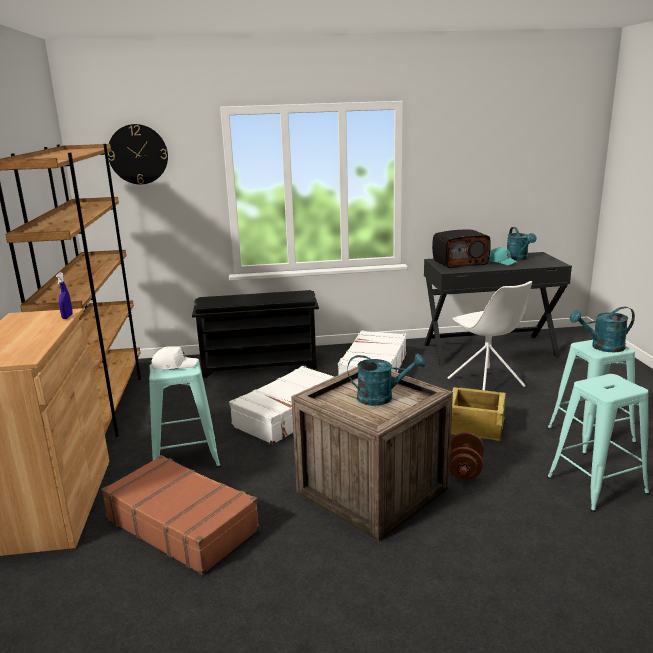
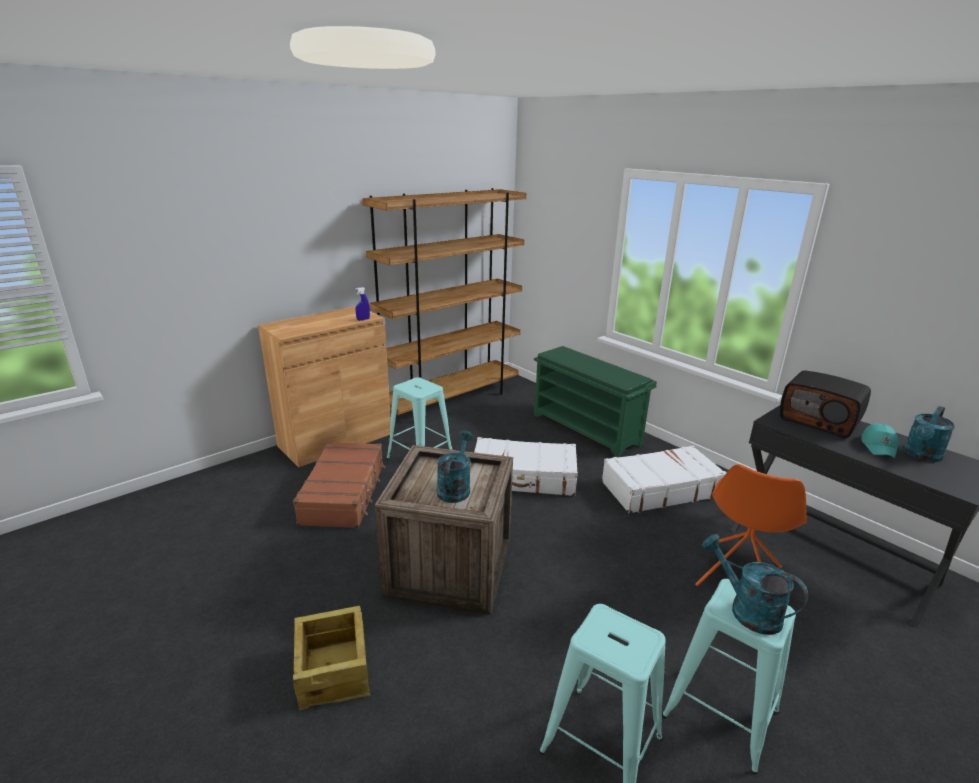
camera: 55 degrees right, 5 degrees up
(138, 154) = (557, 205): wall clock -> none
(174, 365) = (421, 384): white cap -> none
(261, 365) = (587, 429): black shoe rack -> green shoe rack
(381, 397) = (455, 488): turquoise watering can -> turquoise watering can turned 135 degrees counterclockwise
(464, 470) = (533, 616): brown dumbbell -> none
(475, 426) = (628, 597): crate -> crate (334, 670)
(486, 383) = (738, 577): white chair -> orange chair

